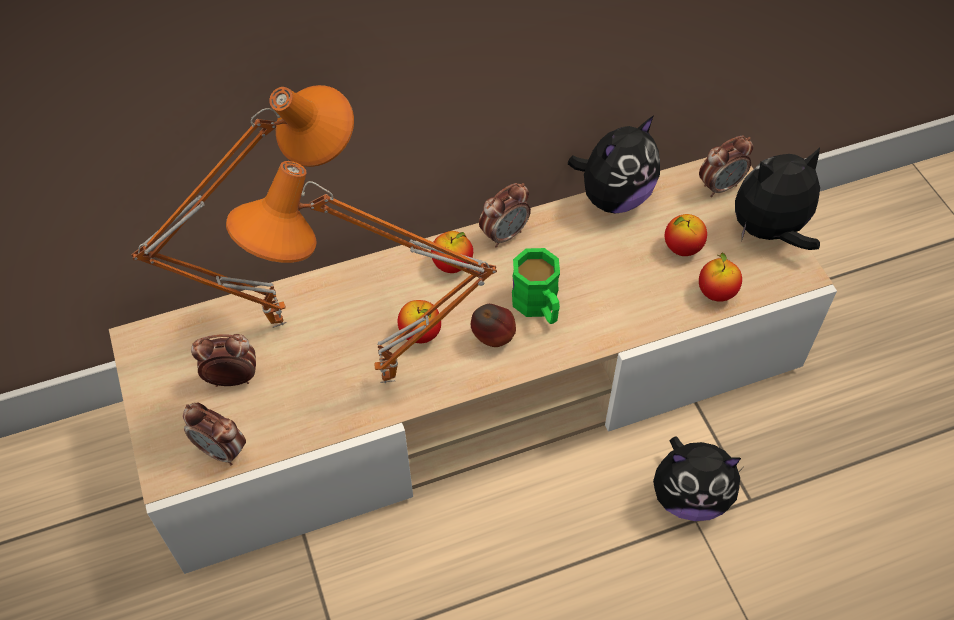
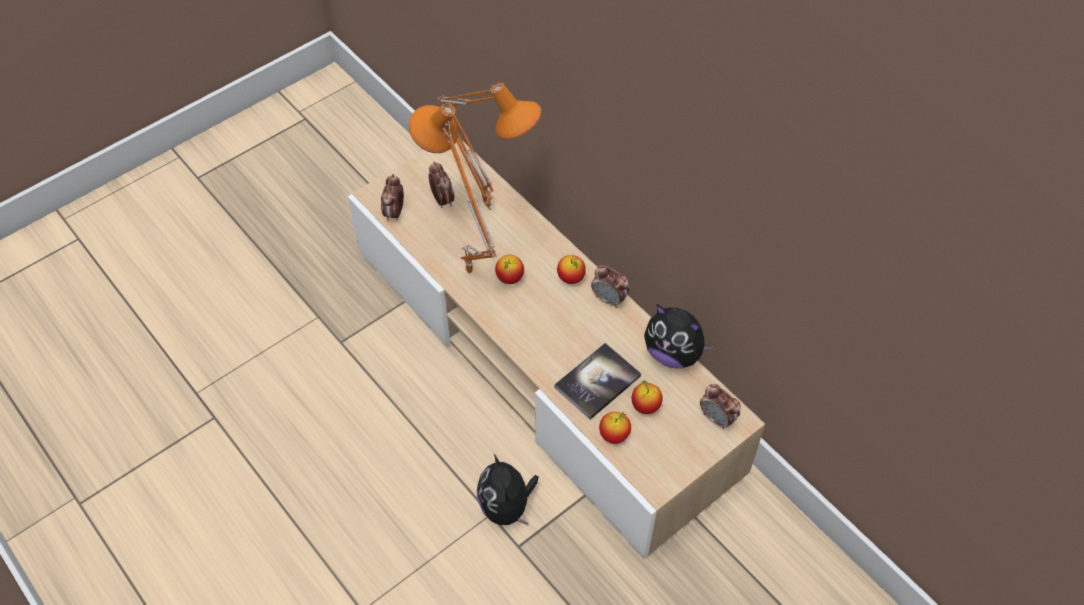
camera: 70 degrees right, 0 degrees up
(493, 339) = (521, 317): apple -> none
(539, 306) = (558, 334): green mug -> none
(630, 286) = (597, 382): none -> book
(769, 232) = (687, 459): plush toy -> none

